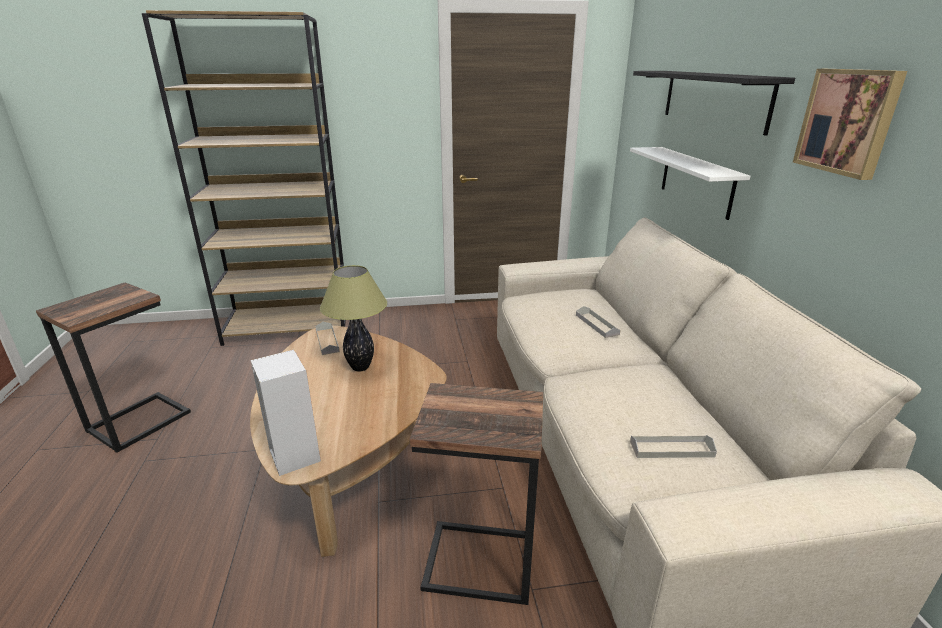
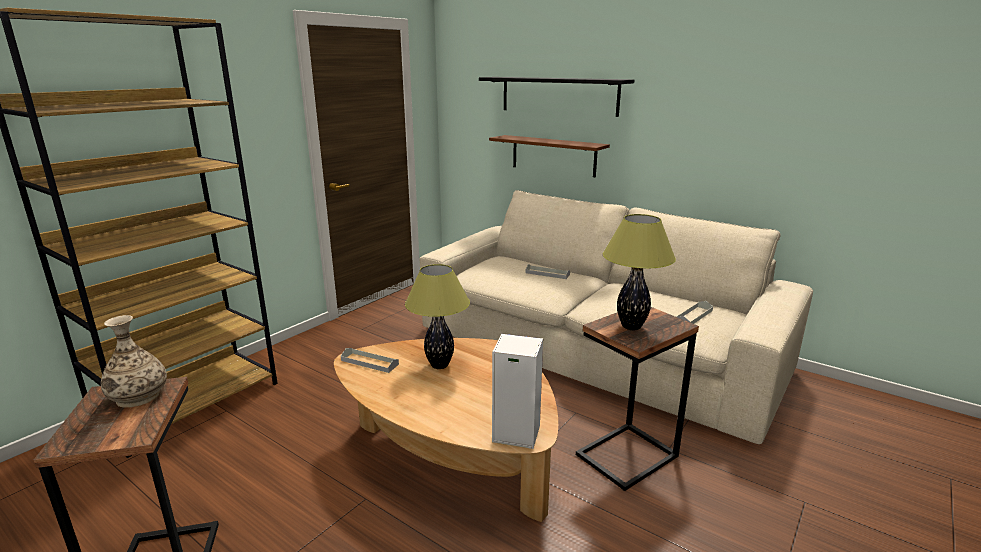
camera: 45 degrees left, 5 degrees down
(122, 297) = (138, 396): none -> vase
(467, 409) = (631, 326): none -> table lamp
(696, 181) = (553, 155): white shelf -> brown shelf
(848, 121) = (682, 103): picture -> none

